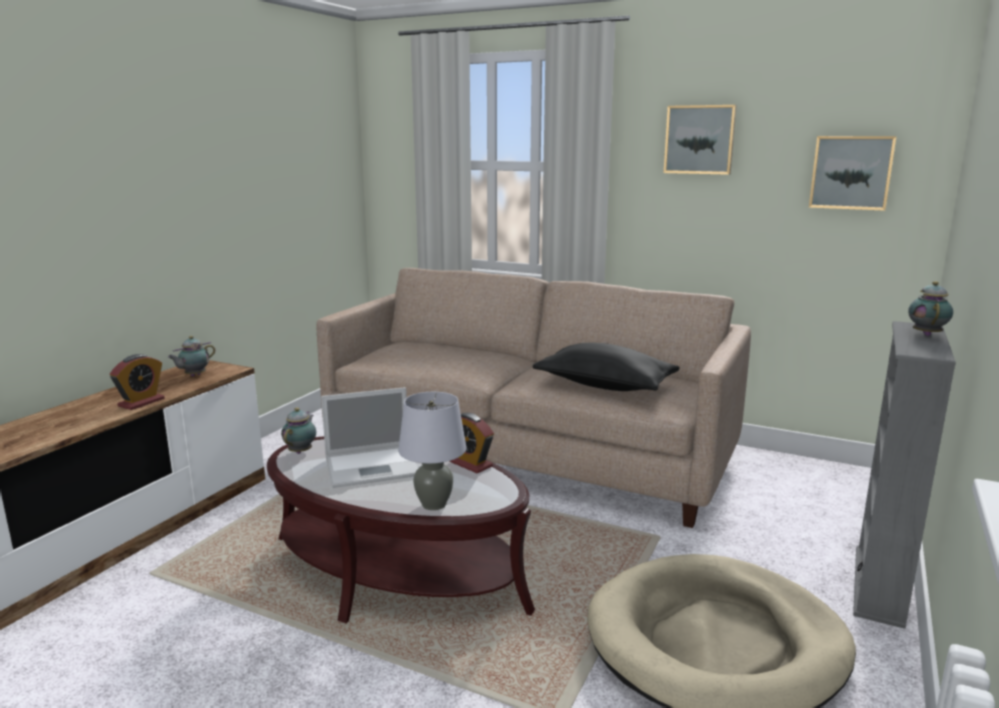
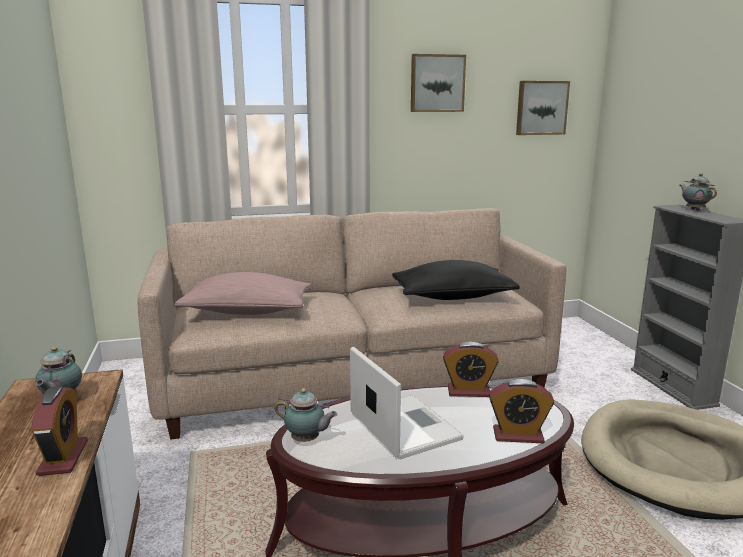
camera: 40 degrees left, 0 degrees up
(301, 451) = (307, 440): teapot -> teapot turned 135 degrees clockwise
(374, 466) = (403, 425): laptop -> laptop turned 60 degrees counterclockwise
(415, 355) = (247, 311): none -> pink pillow
(434, 504) = (518, 435): grey table lamp -> alarm clock

